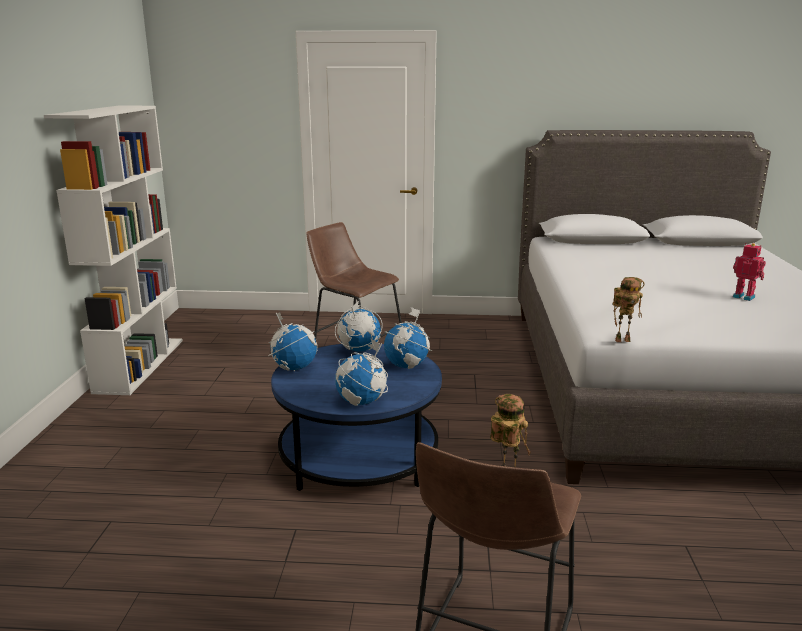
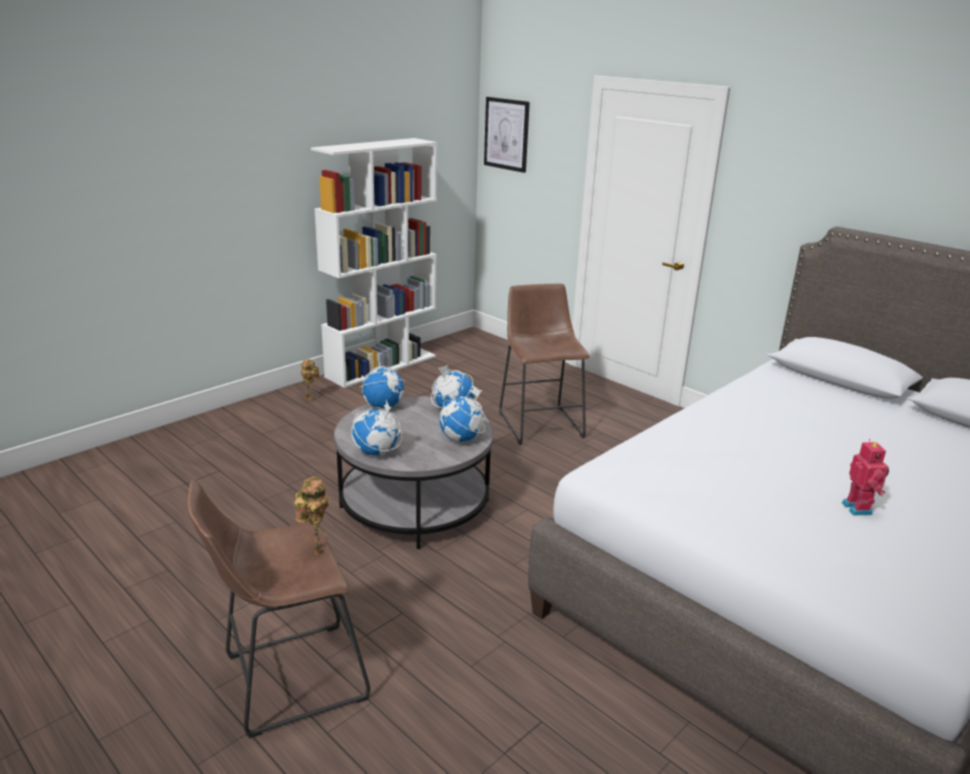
camera: 40 degrees right, 5 degrees up
(194, 99) = (506, 134): none -> picture
(358, 456) = (414, 503): blue coffee table -> grey coffee table
(623, 340) = (595, 490): toy robot -> toy robot (311, 399)

